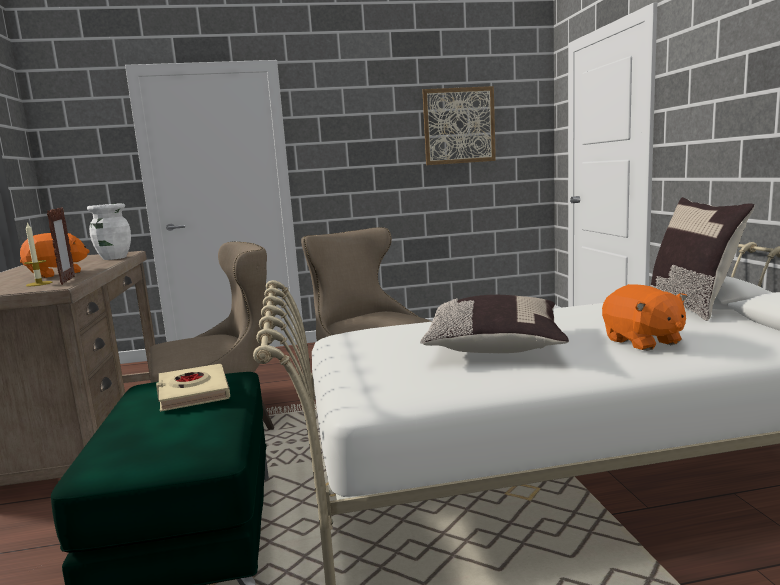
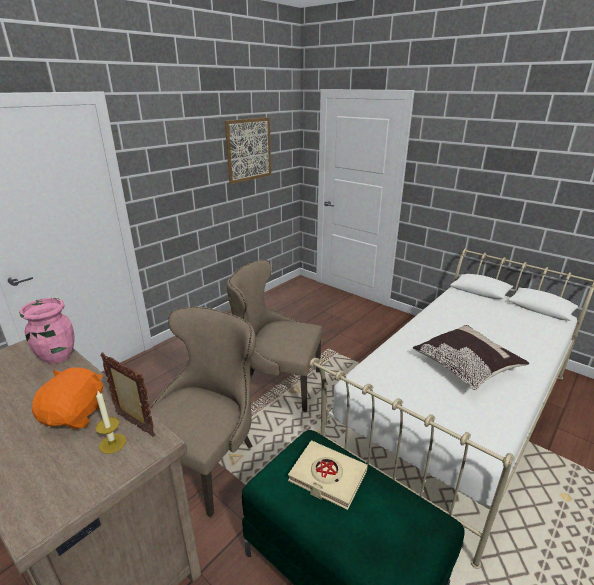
camera: 40 degrees left, 15 degrees up
(114, 258) = (57, 357): white vase -> pink vase
(642, 341) = (514, 340): orange plush toy -> none
(691, 306) = (482, 298): pillow -> none

